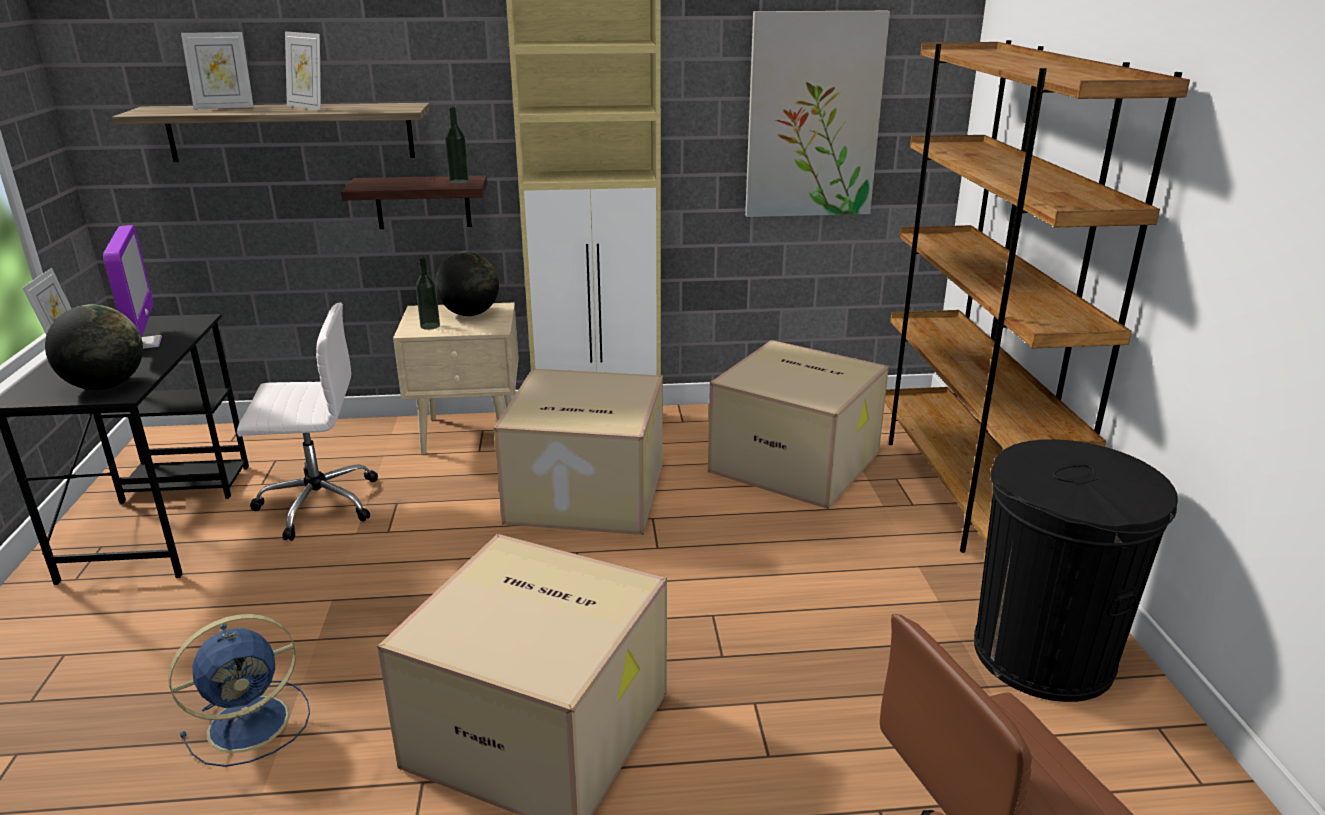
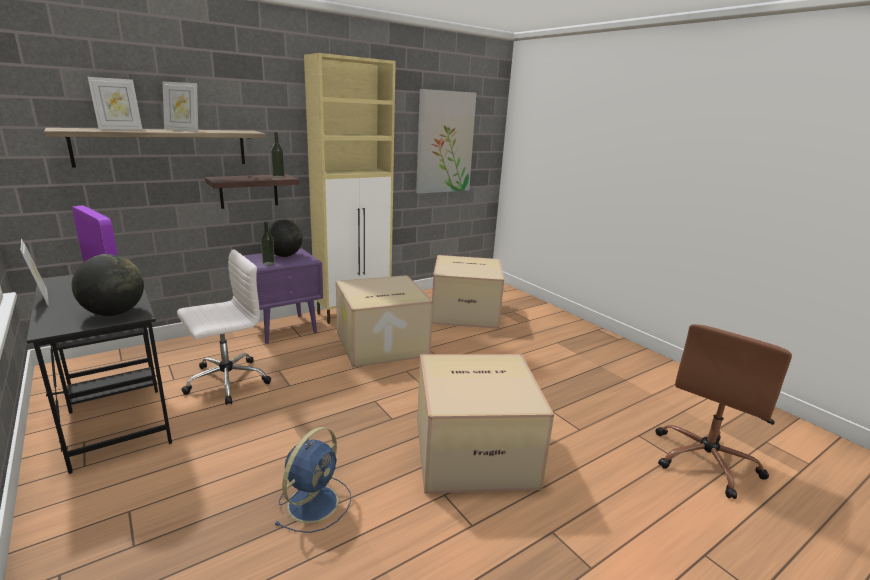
camera: 30 degrees left, 5 degrees down
(470, 433) = (285, 328): beige nightstand -> purple nightstand
(963, 491) = (542, 311): brown bookcase -> none
(1043, 654) = (631, 363): black trash can -> none

